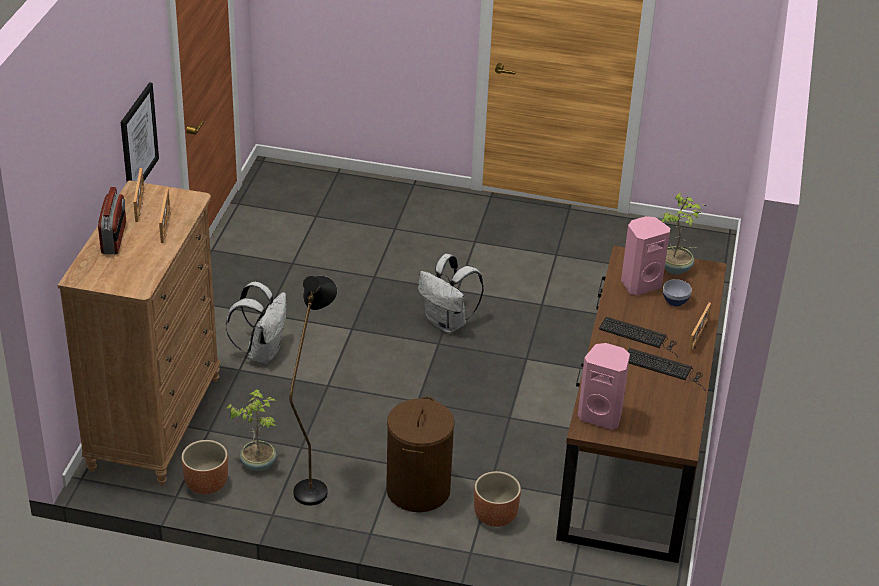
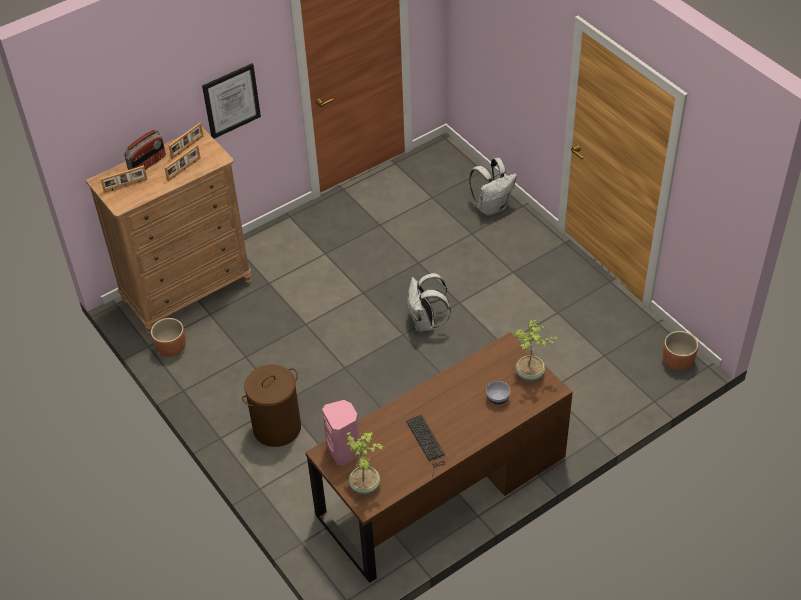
camera: 45 degrees right, 10 degrees up
(258, 463) = (212, 352): potted plant -> potted plant (365, 485)
(262, 352) = (294, 279): white backpack -> white backpack (492, 207)
(314, 484) = (225, 385): black floor lamp -> none
(495, 516) = (300, 475): brown planter -> brown planter (677, 362)
(640, 284) = (490, 371): pink speaker -> none
(640, 336) = (440, 410): keyboard -> none
(699, 337) = (478, 435): picture frame -> picture frame (126, 186)

